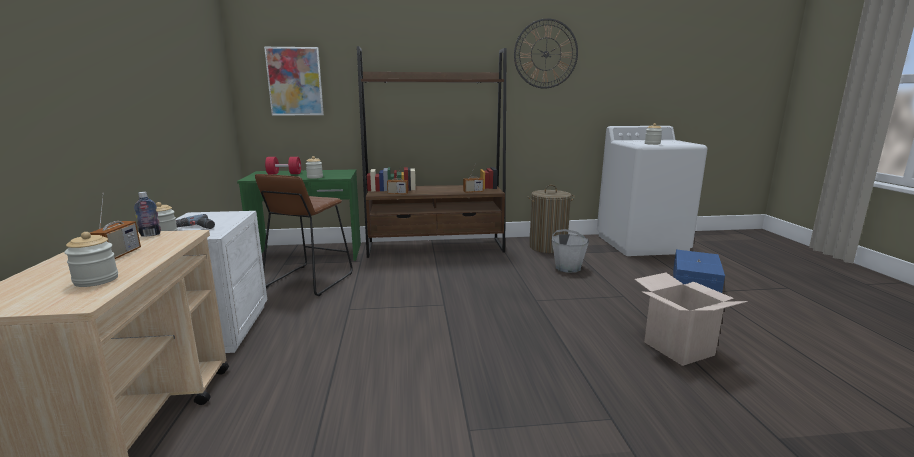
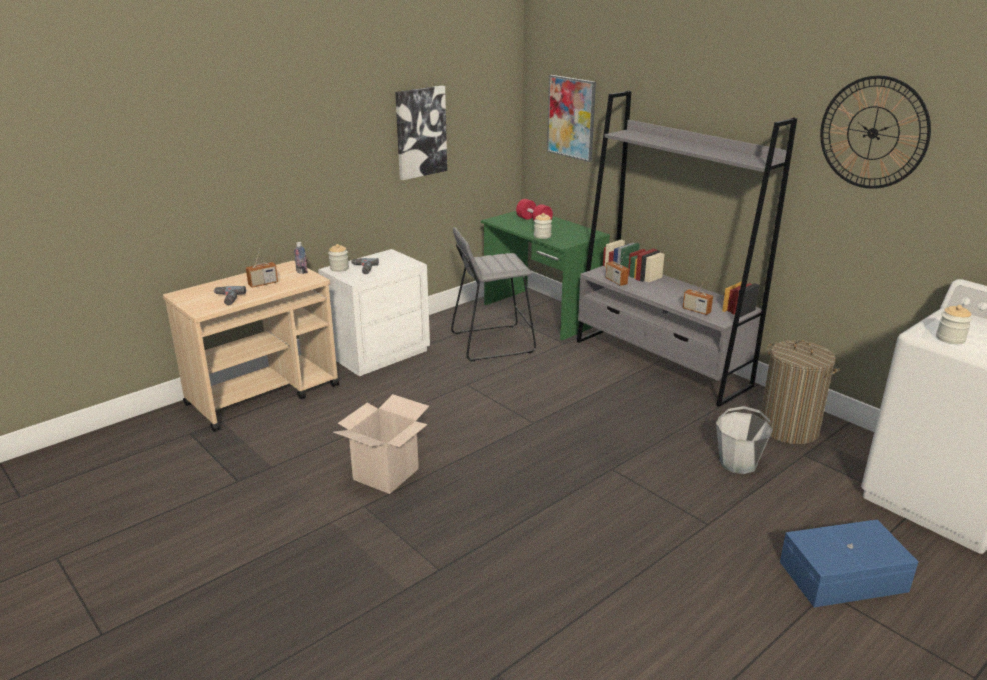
camera: 55 degrees right, 10 degrees up
(96, 280) = (227, 299): jar -> power drill
(178, 86) = (420, 132): none -> picture
(309, 280) = (492, 342): brown stool -> grey stool
(436, 248) = (661, 363): brown bookcase -> grey bookcase
(678, 348) = (613, 589): cardboard box -> cardboard box (386, 474)

